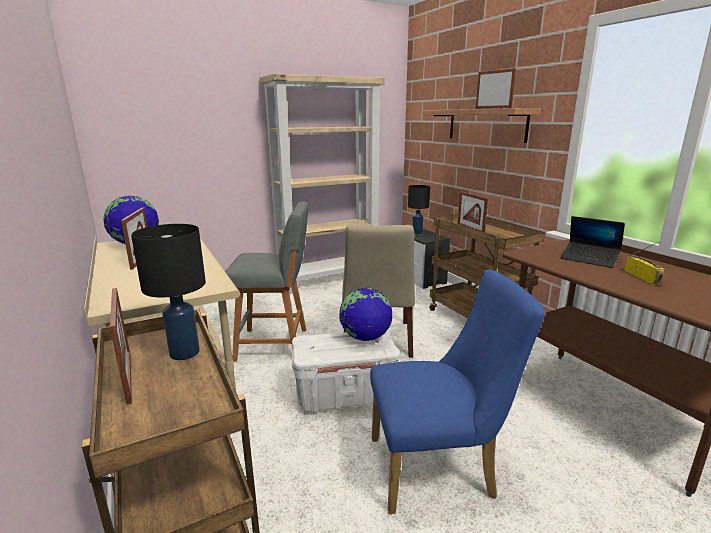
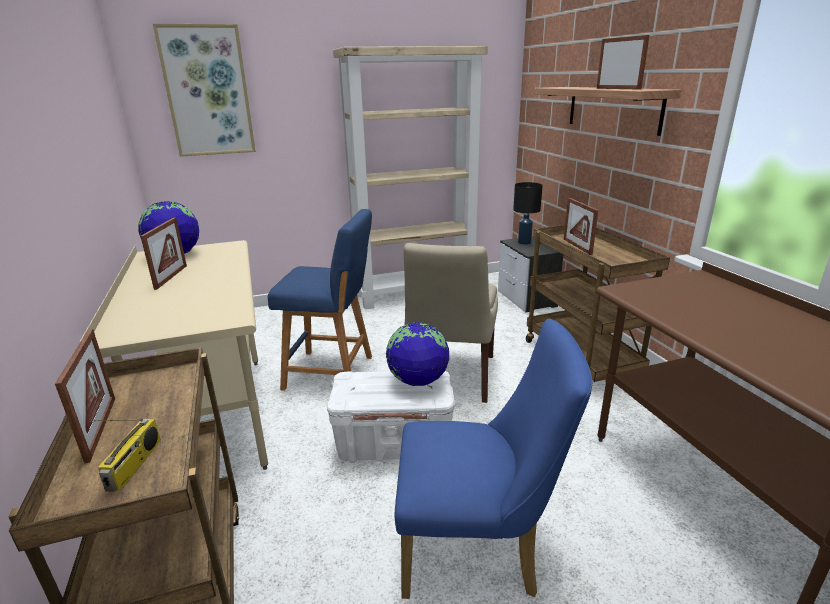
camera: 10 degrees right, 5 degrees up
(151, 108) = (208, 92): none -> picture
(184, 352) = (170, 401): black table lamp -> none
(276, 344) = (333, 373): grey stool -> blue stool
(589, 259) = (709, 305): laptop -> none
(643, 277) = (771, 339): radio -> radio (135, 465)

